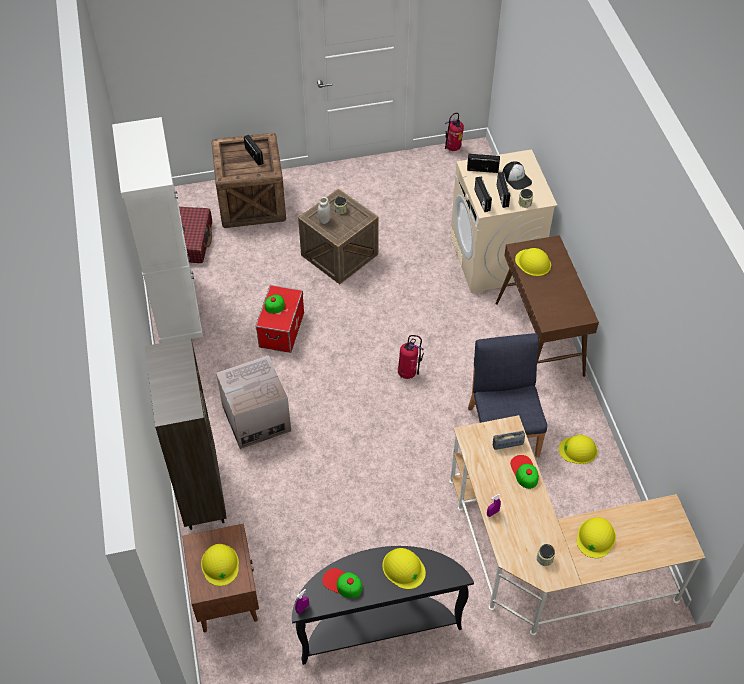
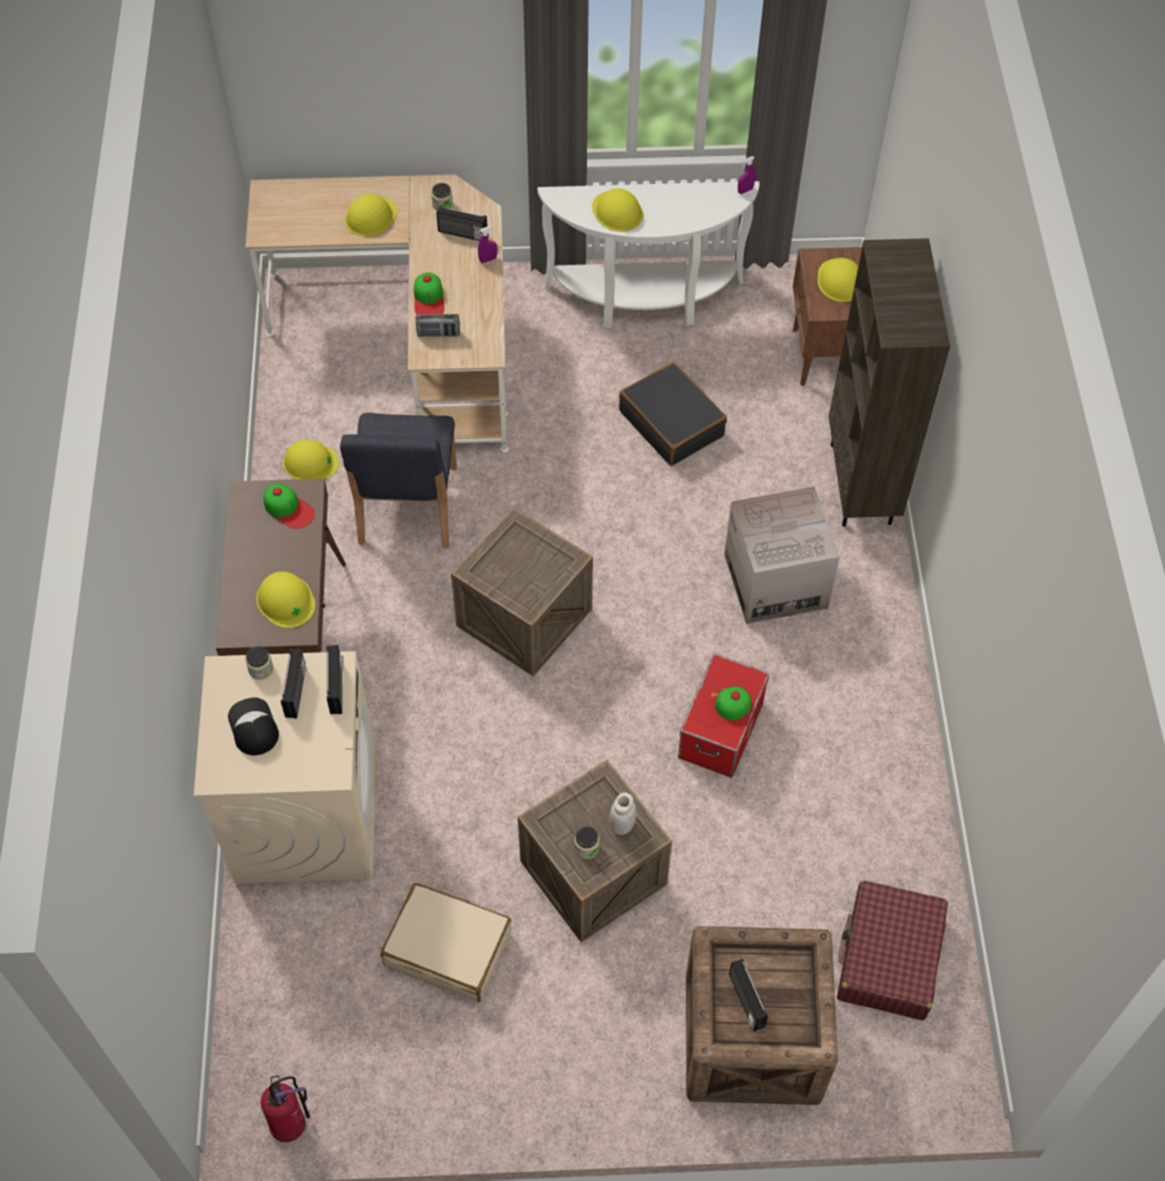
camera: 170 degrees left, 5 degrees up
(176, 307) = (905, 806): white cabinet -> none
(339, 520) = (672, 423): none -> black suitcase
(342, 583) = (694, 207): cap -> cap (288, 508)
(377, 626) = (645, 302): black console table -> white console table
(403, 215) = (448, 948): none -> beige suitcase
(408, 373) = (524, 617): fire extinguisher -> crate
(482, 169) = (308, 760): radio -> radio (462, 234)

